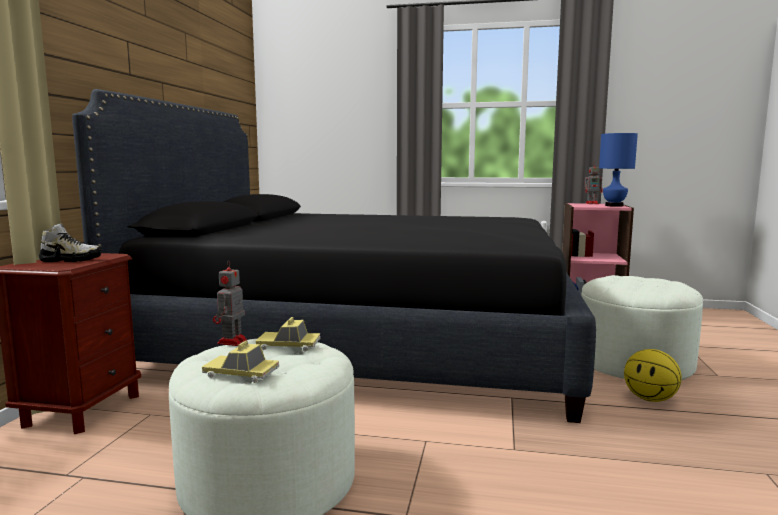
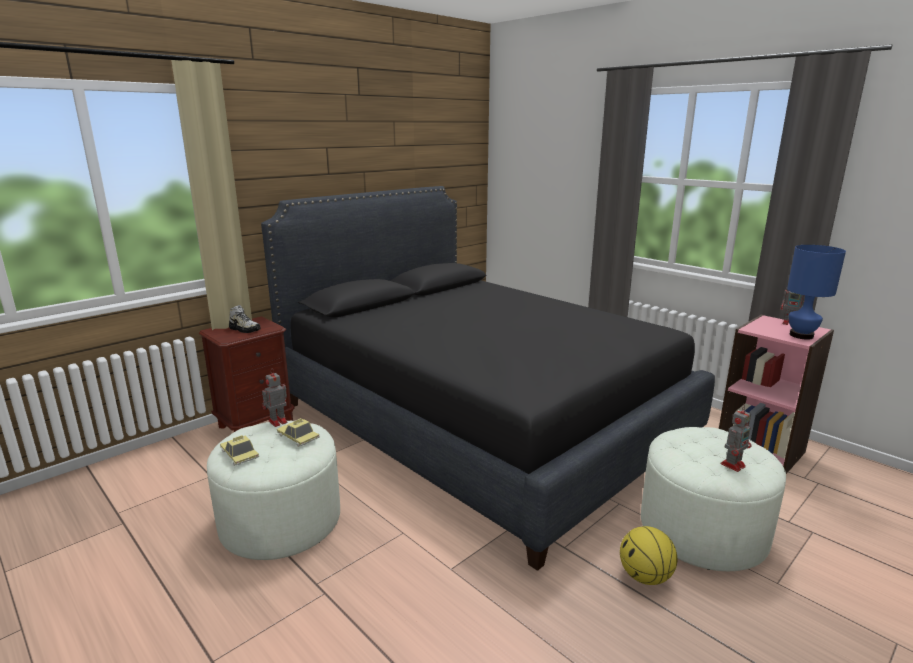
camera: 35 degrees right, 10 degrees up
(664, 286) = (733, 464): none -> toy robot

